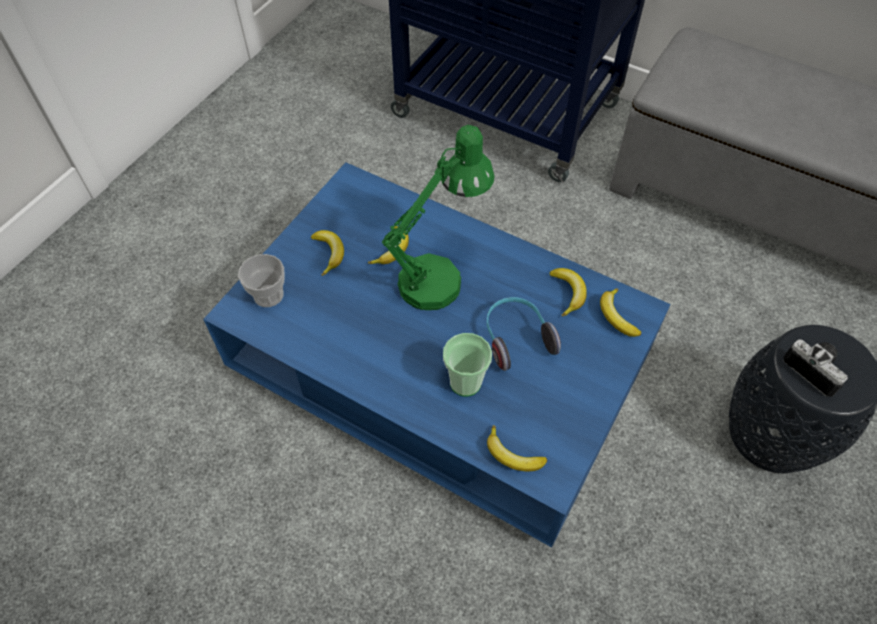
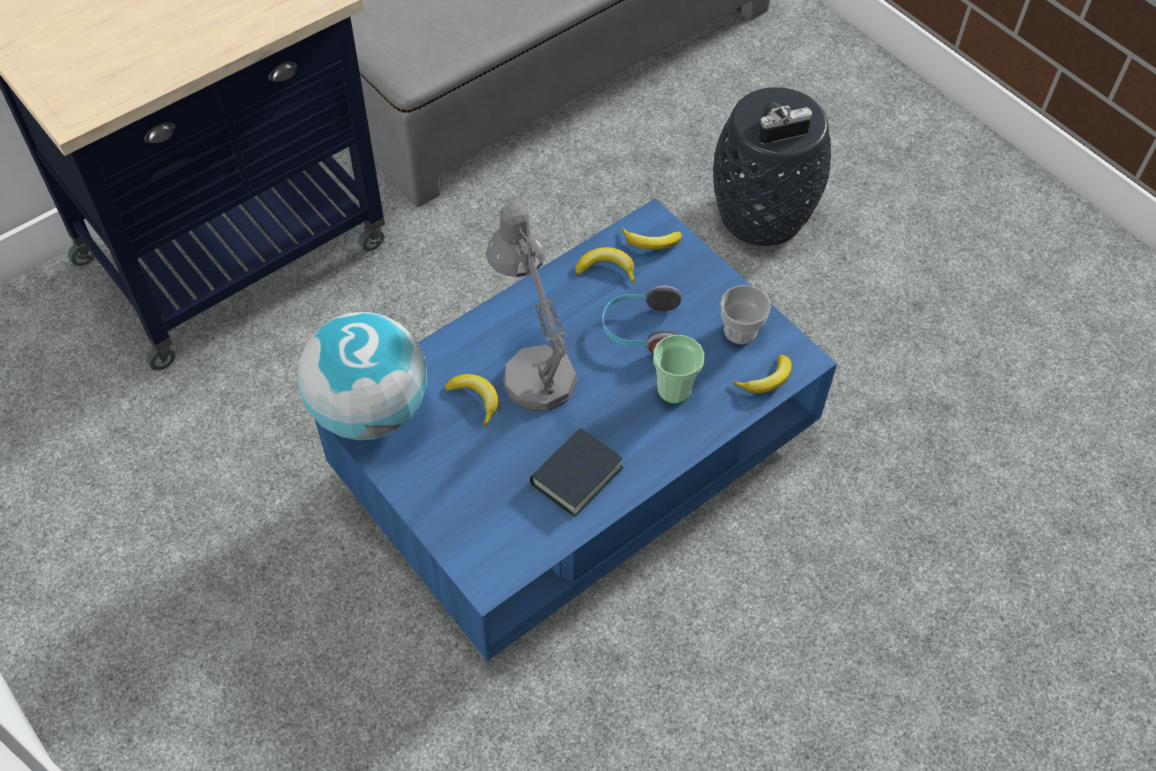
camera: 70 degrees left, 0 degrees up
(268, 295) = (480, 539): cup -> cup (740, 331)
(329, 253) = (448, 462): banana -> none
(348, 338) = (576, 476): none -> book
(356, 193) = (370, 410): none -> globe
(440, 276) = (533, 368): green table lamp -> grey table lamp

